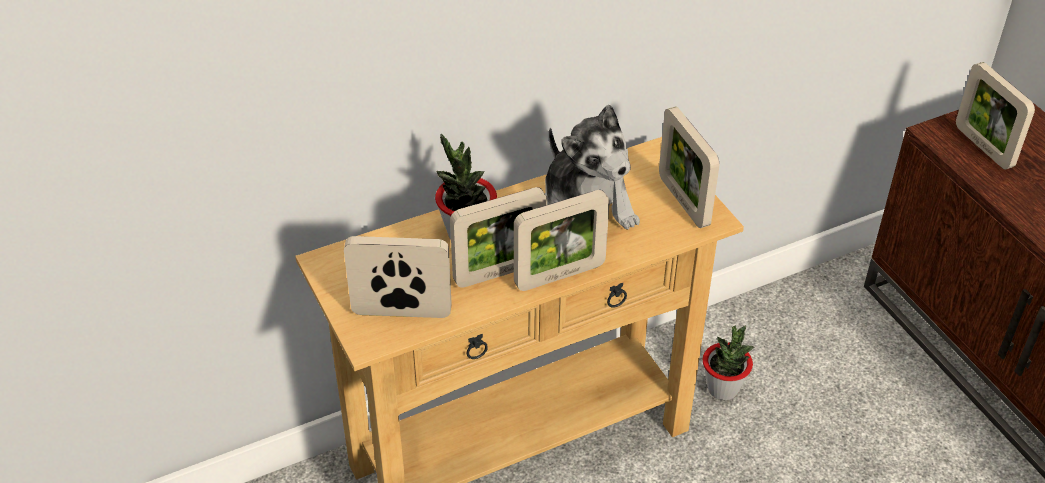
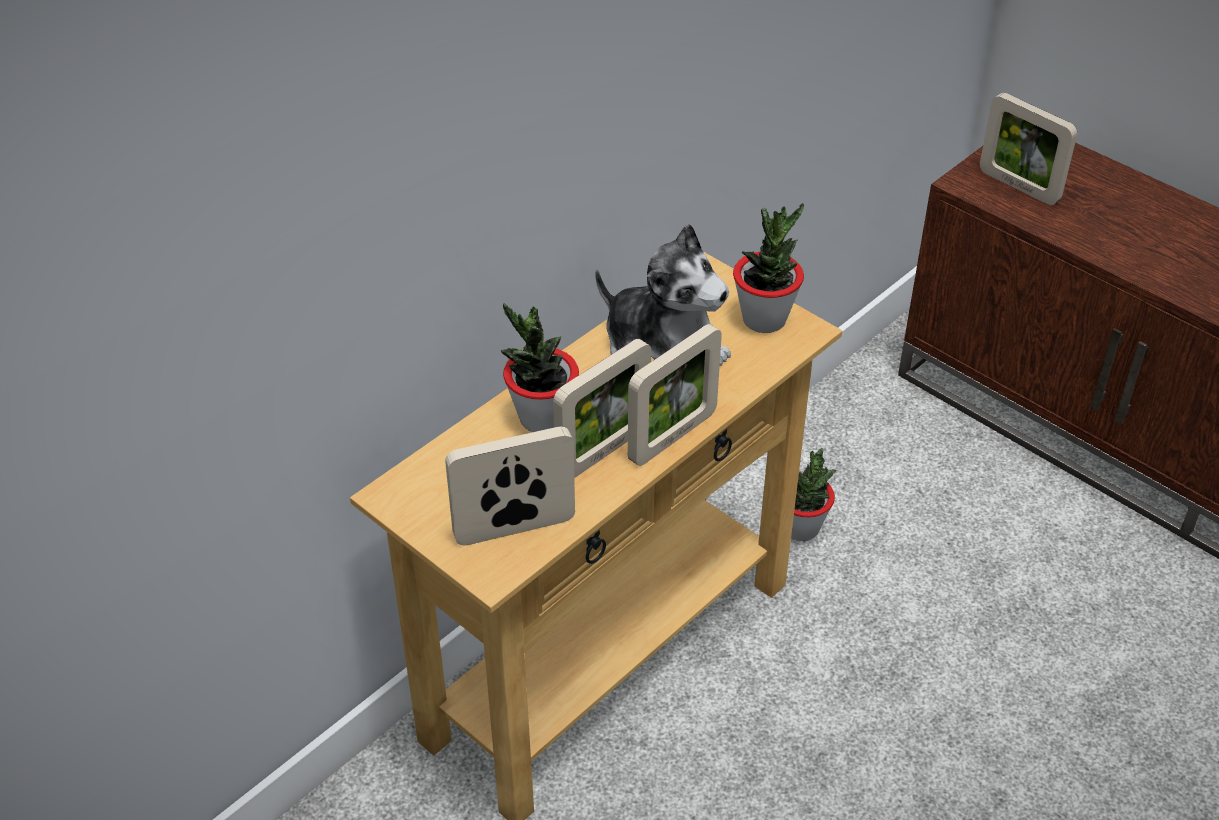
camera: 20 degrees left, 0 degrees up
(683, 201) = (764, 319): picture frame -> potted plant

